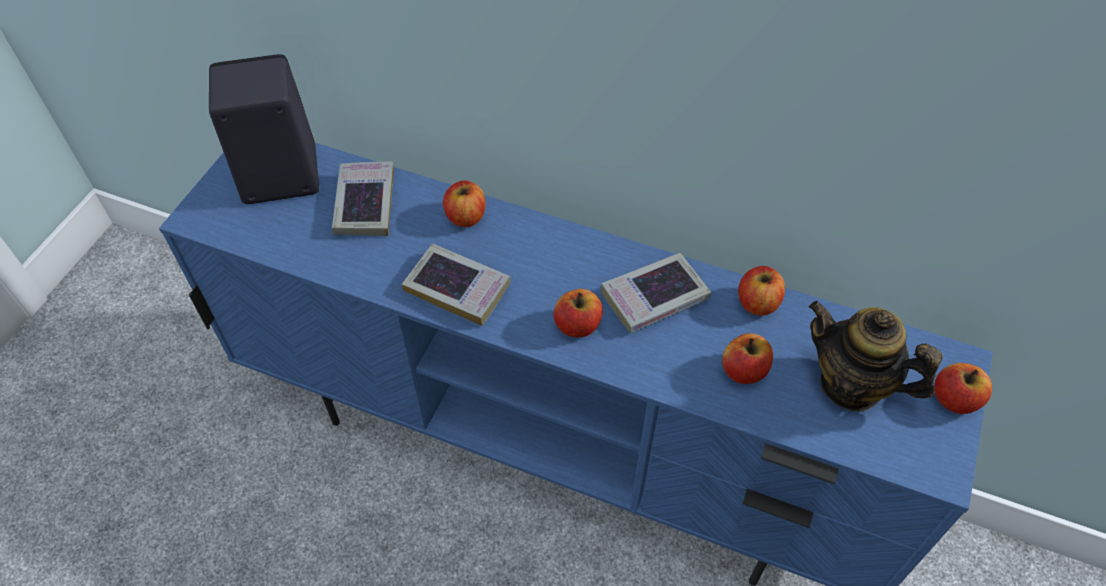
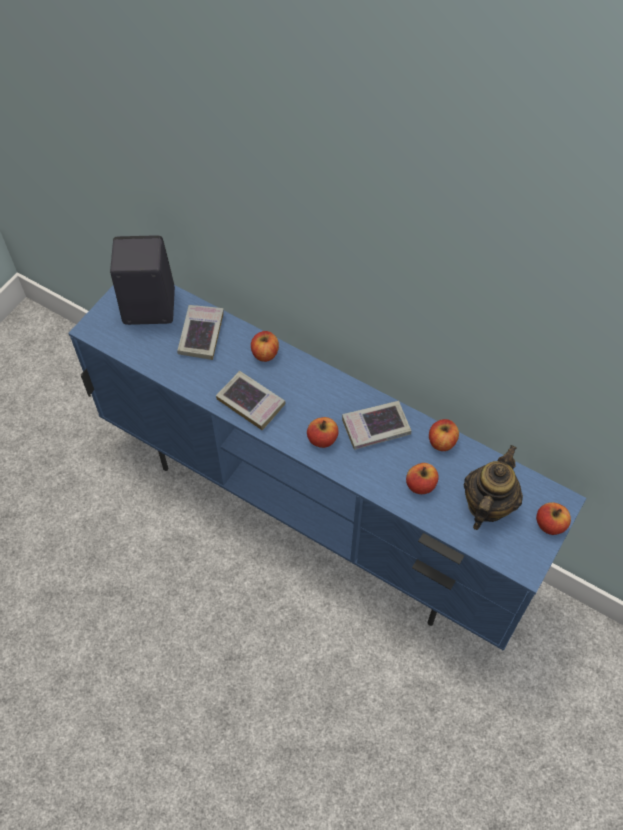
camera: 10 degrees right, 5 degrees up
(851, 385) = (487, 505): teapot -> teapot turned 75 degrees clockwise

